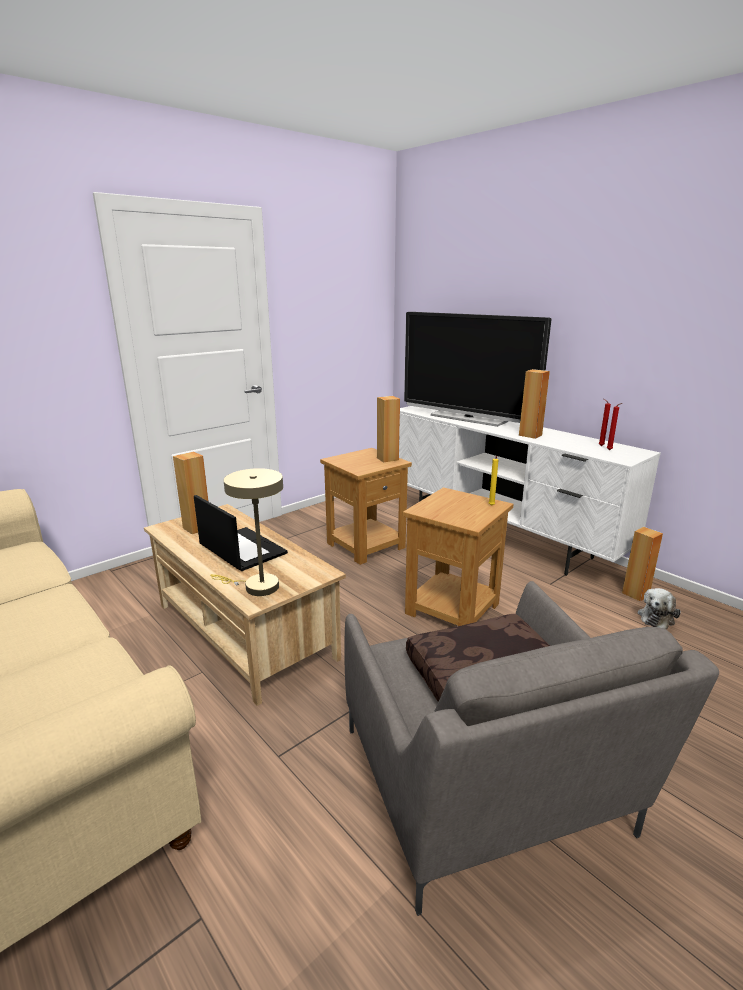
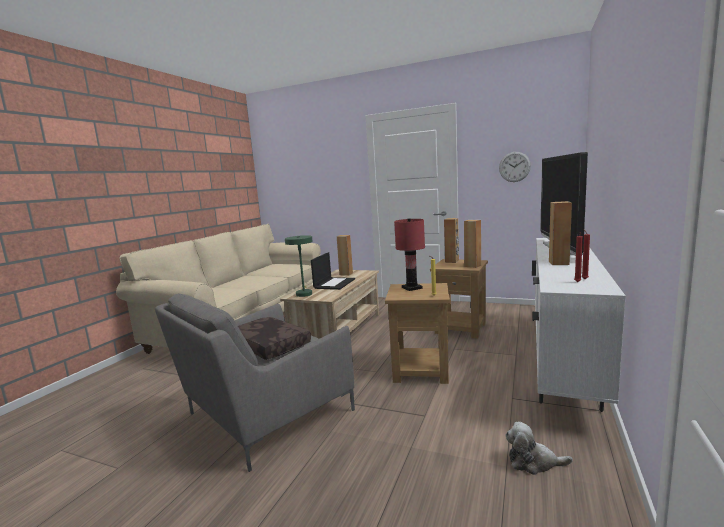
camera: 65 degrees right, 10 degrees down
(256, 586) = (303, 293): beige table lamp -> green table lamp
(335, 316) = (514, 167): none -> wall clock
(442, 506) = (412, 288): none -> red table lamp
(635, 594) = (564, 445): brown speaker -> brown speaker (452, 261)

